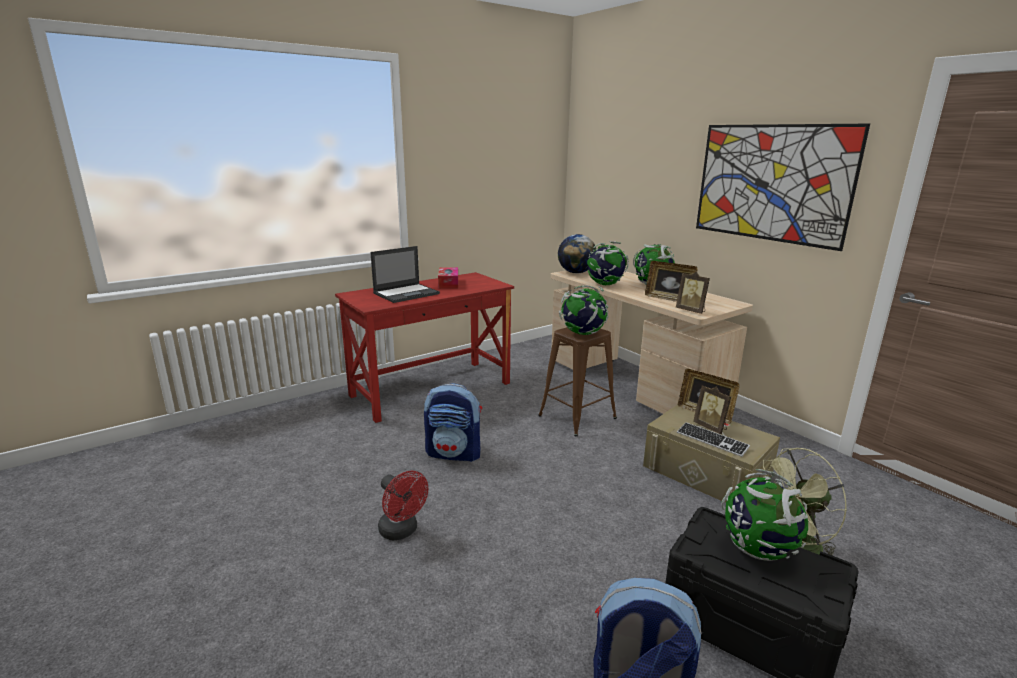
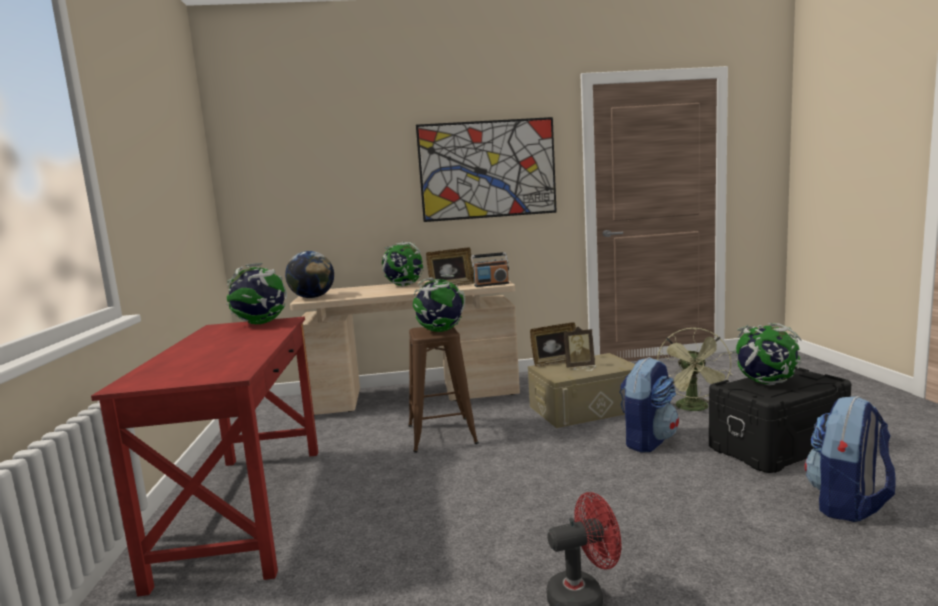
camera: 60 degrees left, 10 degrees down
(407, 293) = (216, 355): laptop -> none
(448, 283) = (224, 336): tissue box -> none
(454, 453) = (438, 522): backpack -> backpack (647, 440)
(605, 285) = (374, 294): globe -> globe (261, 323)
(691, 311) = (491, 284): picture frame -> radio
(712, 440) = (600, 369): keyboard -> none

